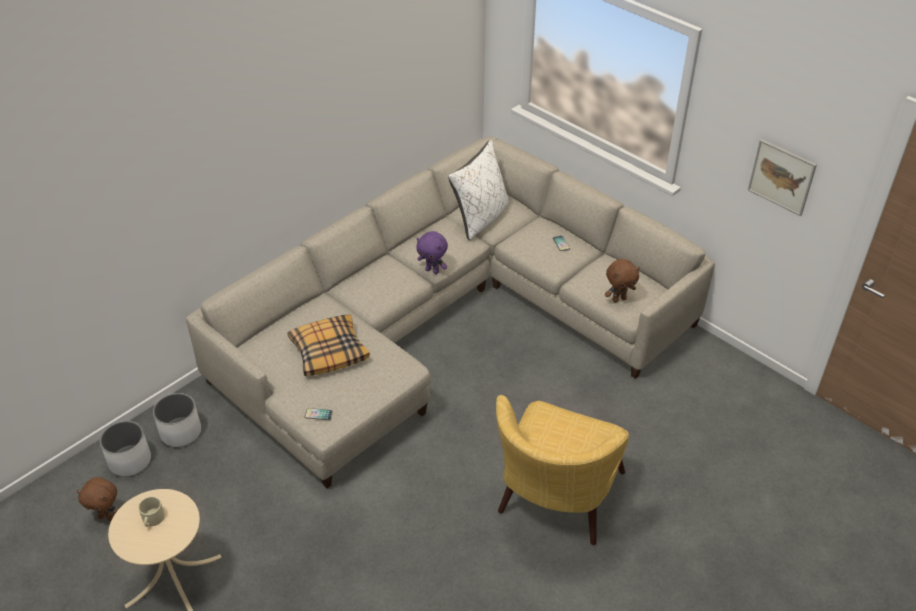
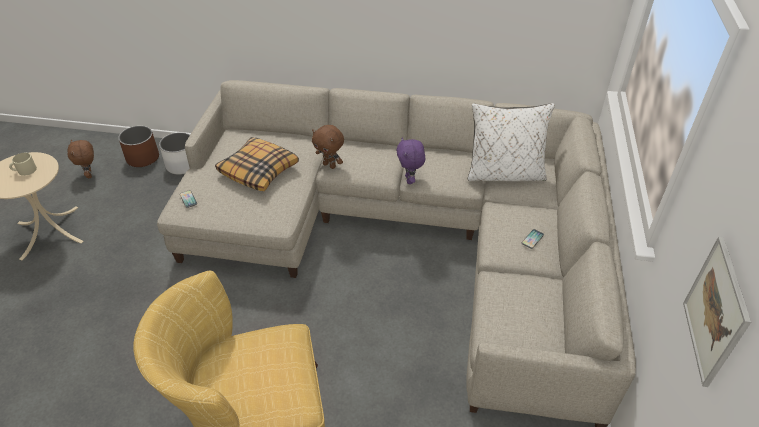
camera: 55 degrees right, 0 degrees up
(130, 461) = (143, 158): white planter -> brown planter
(619, 299) = (504, 321): brown plush toy -> brown plush toy (330, 165)

